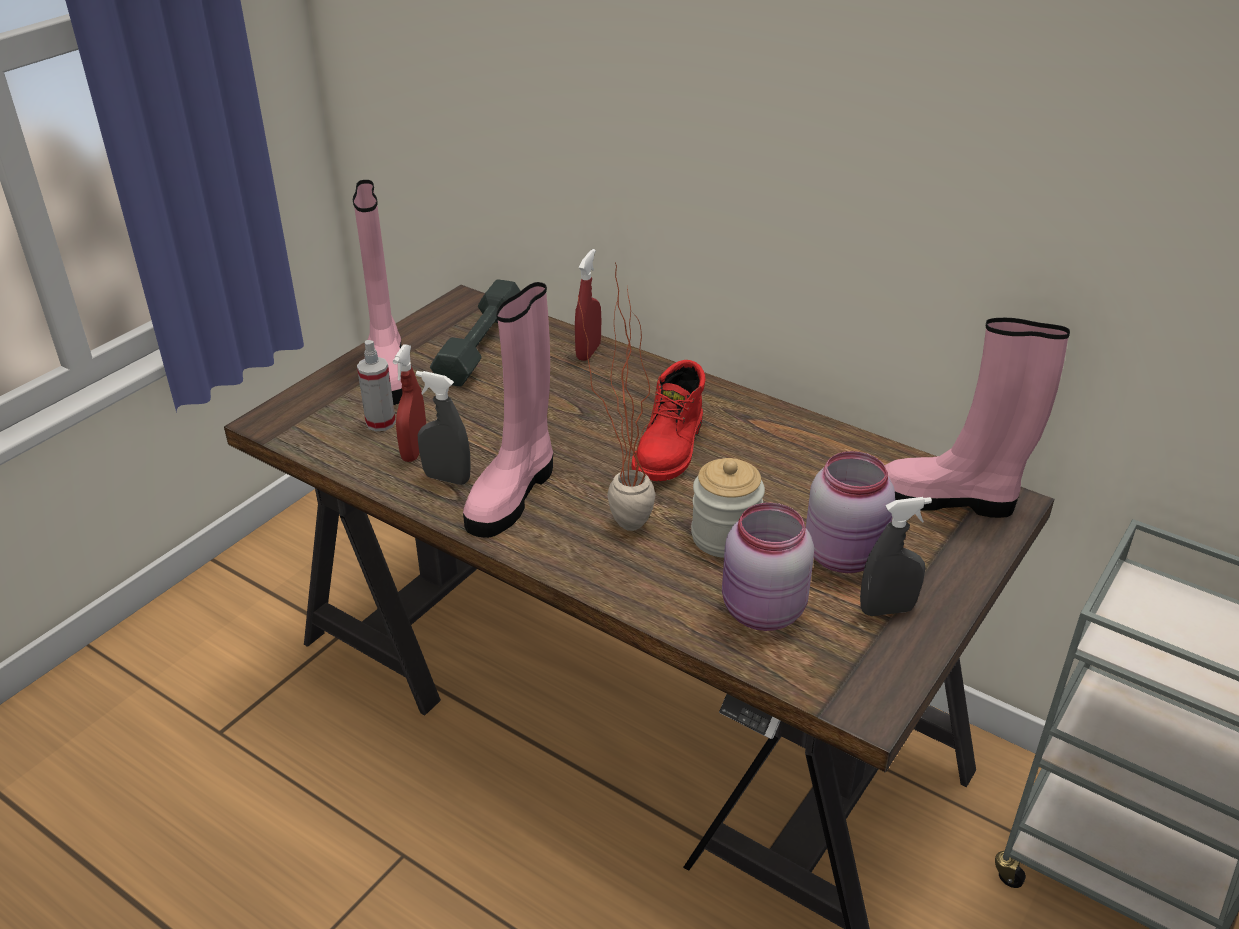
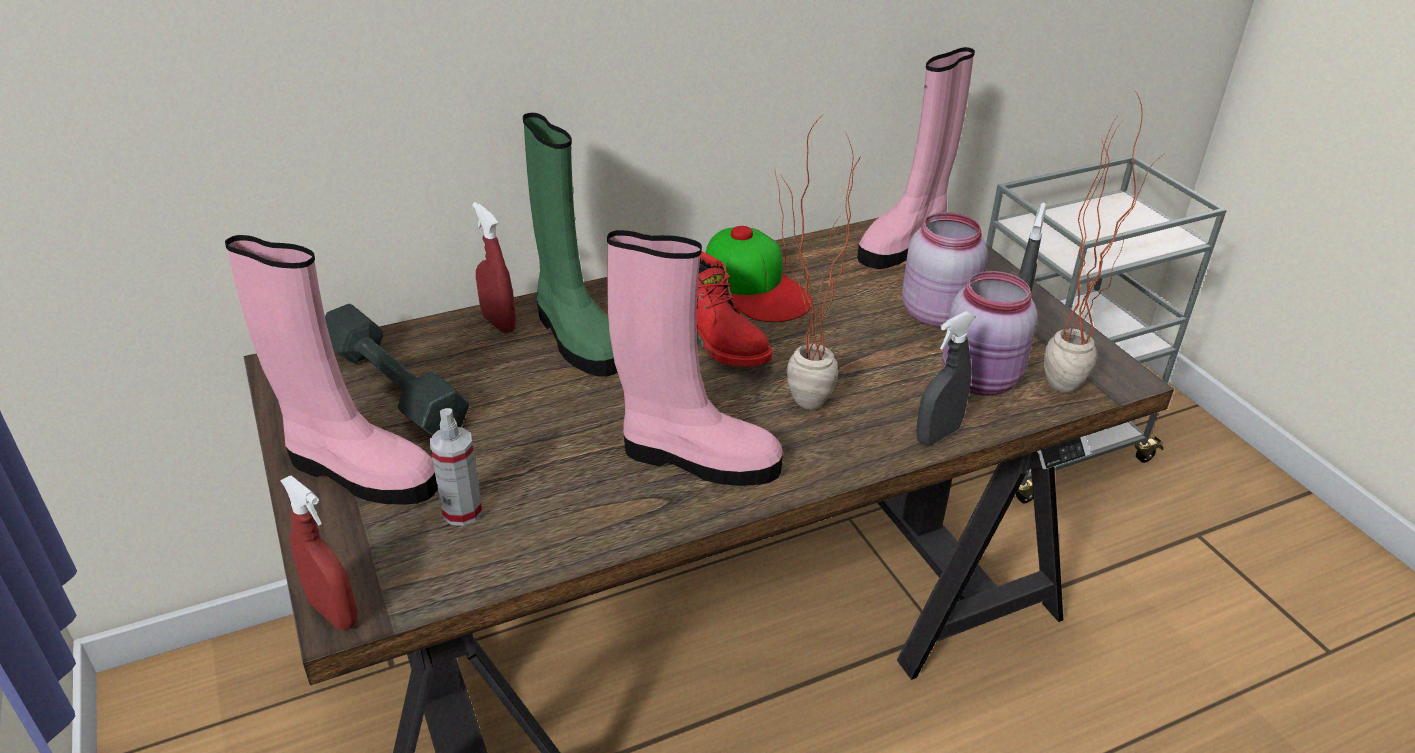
camera: 60 degrees left, 0 degrees up
(414, 451) = (548, 502): red spray bottle -> red spray bottle (333, 612)
(447, 478) = (625, 495): grey spray bottle -> grey spray bottle (937, 435)
(513, 494) = (696, 458): pink boot -> pink boot turned 45 degrees counterclockwise
(605, 388) = (576, 337): none -> green boot
(725, 537) = (868, 360): jar -> none
(770, 442) = (756, 286): none -> cap
(822, 669) = (1067, 379): none -> potted plant

